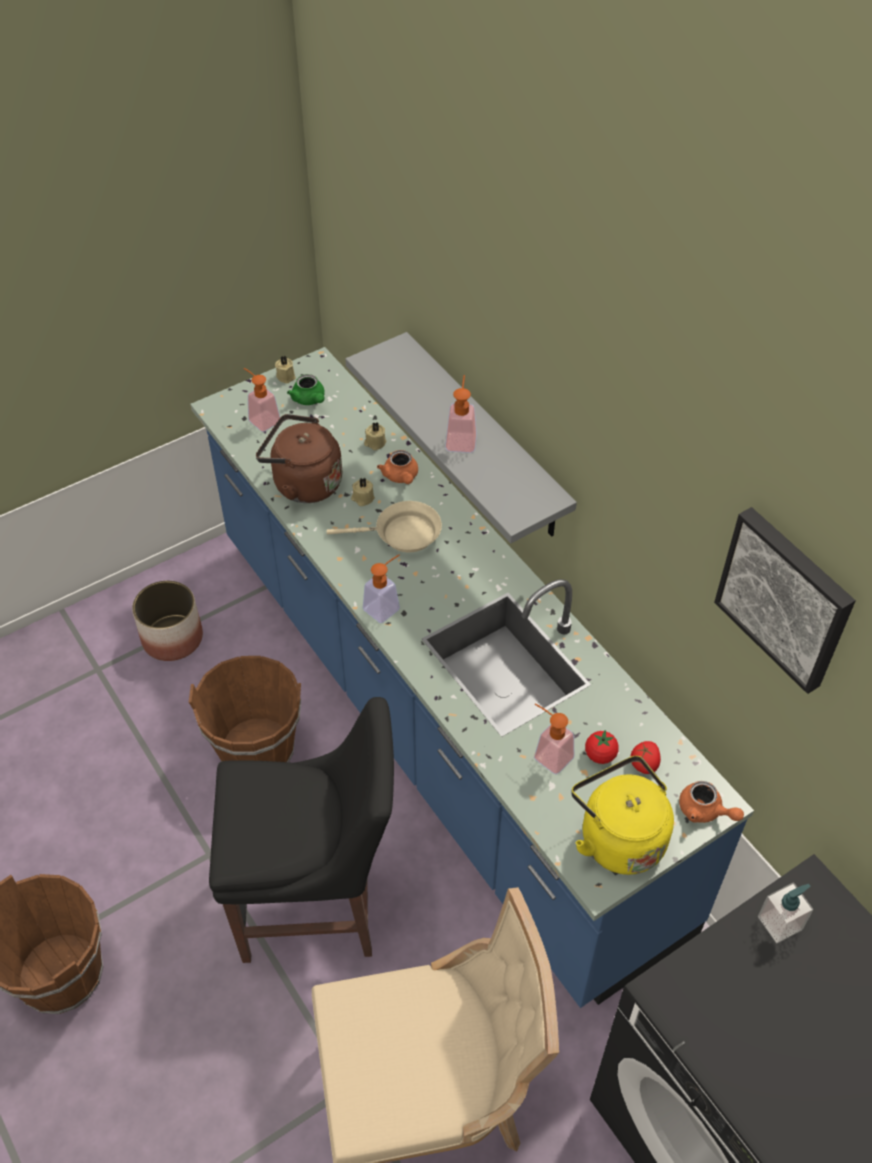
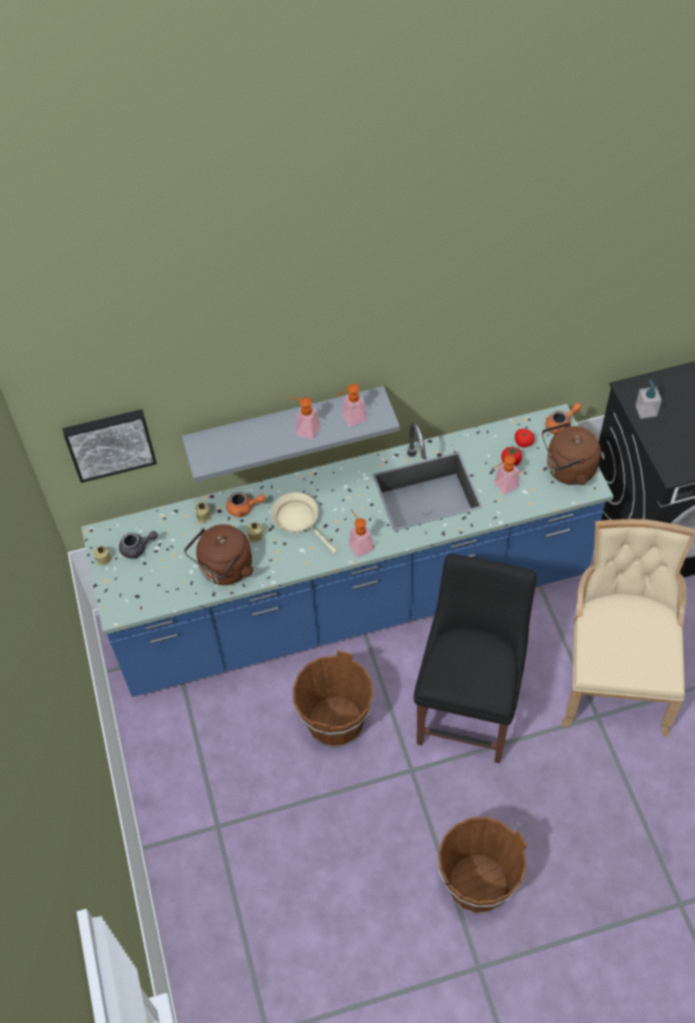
camera: 70 degrees left, 5 degrees up
(173, 638) = (208, 764): planter -> none
(261, 419) = (143, 584): soap dispenser -> soap dispenser (350, 419)
(309, 400) = (137, 548): green teapot -> grey teapot
(402, 534) = (299, 520): beige frying pan -> beige frying pan turned 60 degrees counterclockwise
(618, 837) = (567, 470): yellow kettle -> brown kettle
(786, 597) = (553, 290): picture -> picture (110, 443)

